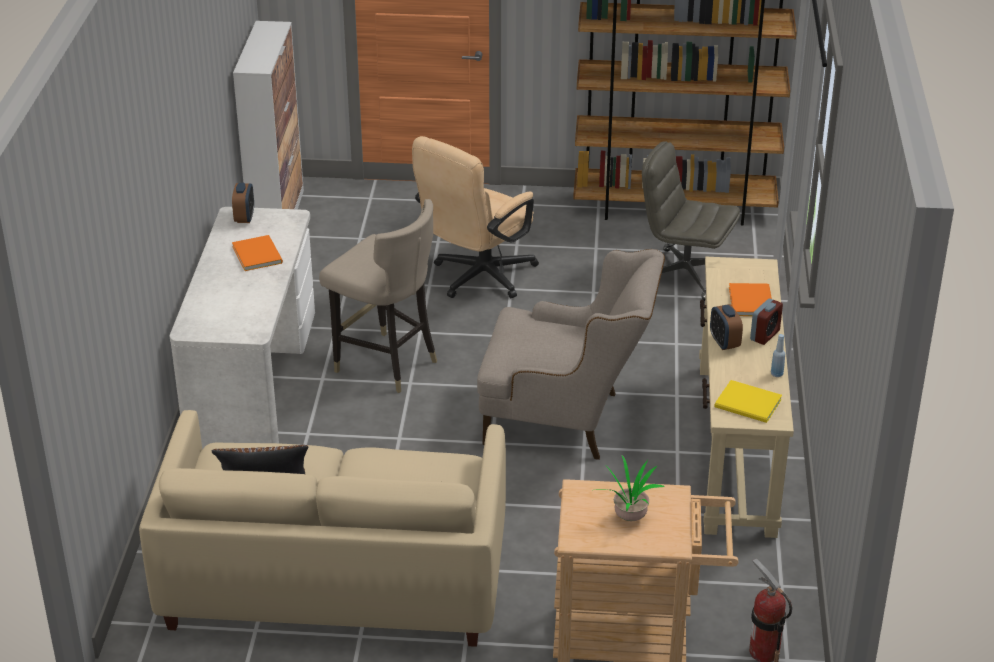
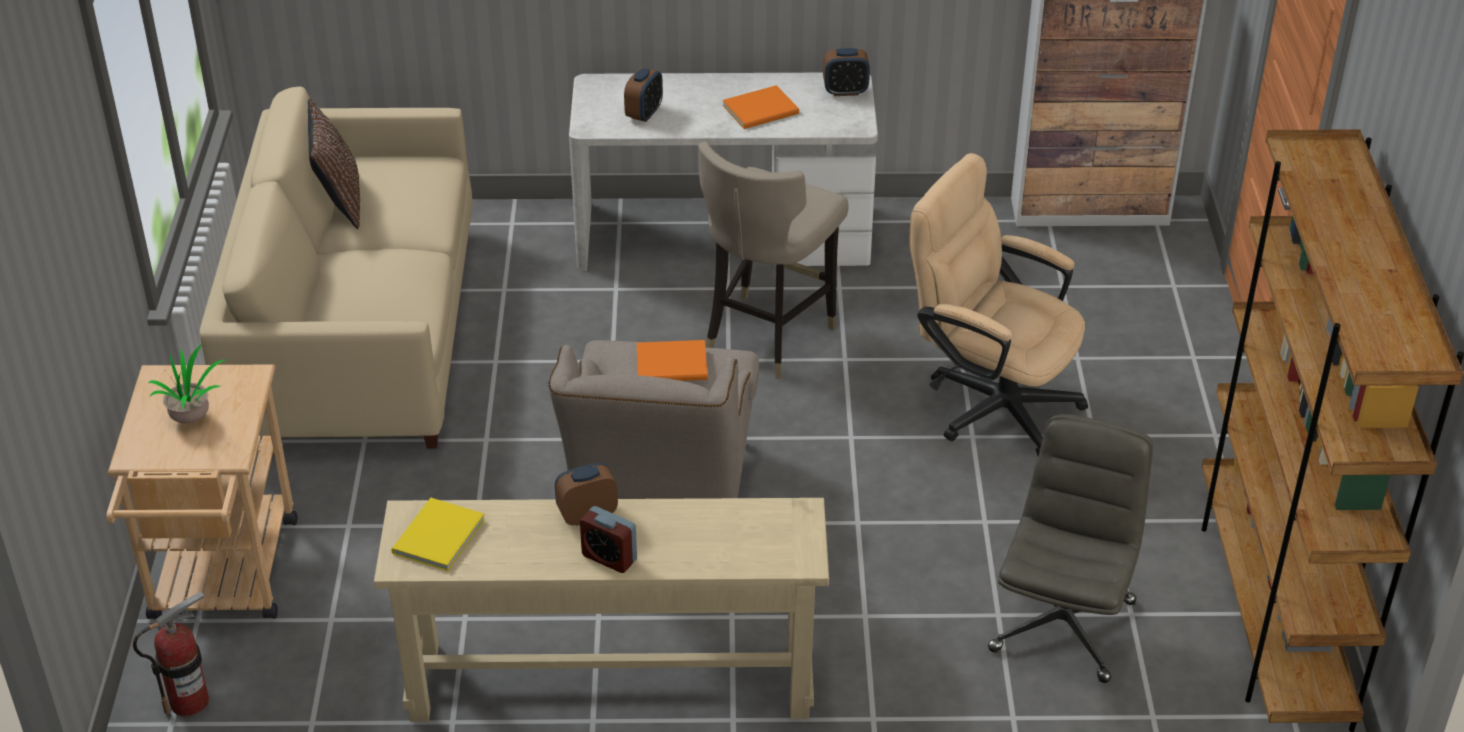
camera: 85 degrees right, 5 degrees up
(244, 307) = (644, 113): none -> alarm clock
(752, 300) = (702, 546): orange book -> orange book (674, 365)
(777, 374) = (509, 568): blue bottle -> none

